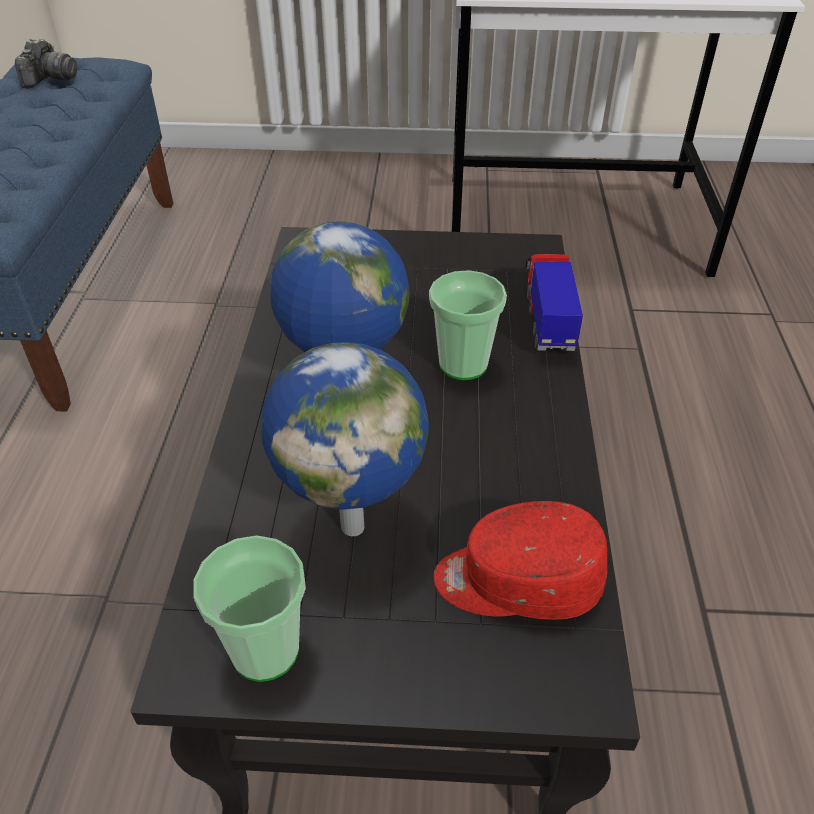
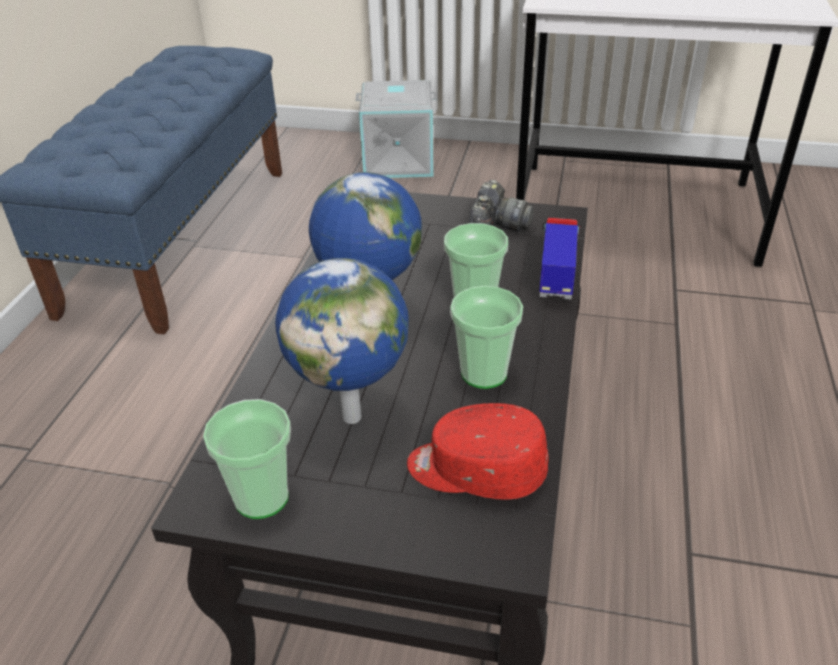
camera: 10 degrees right, 5 degrees down
(49, 79) = (187, 62): camera -> camera (496, 227)
(305, 180) = (399, 160): none -> grey storage box
(496, 453) = (484, 373): none -> cup

